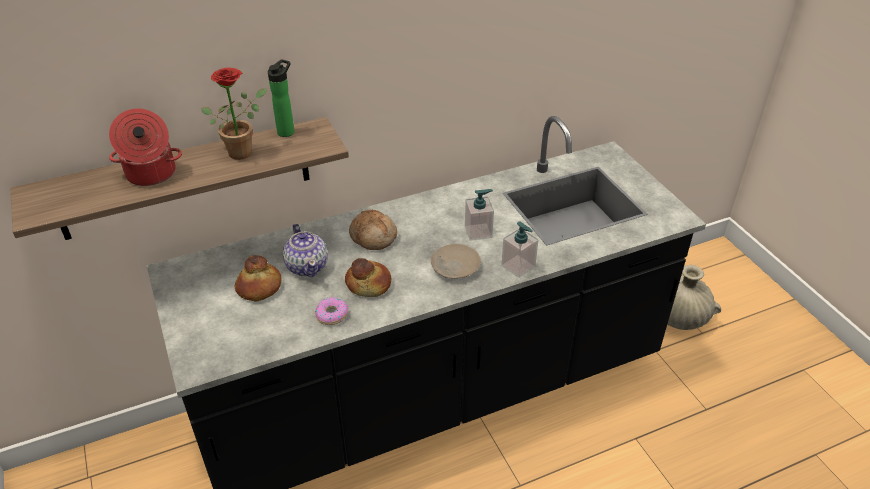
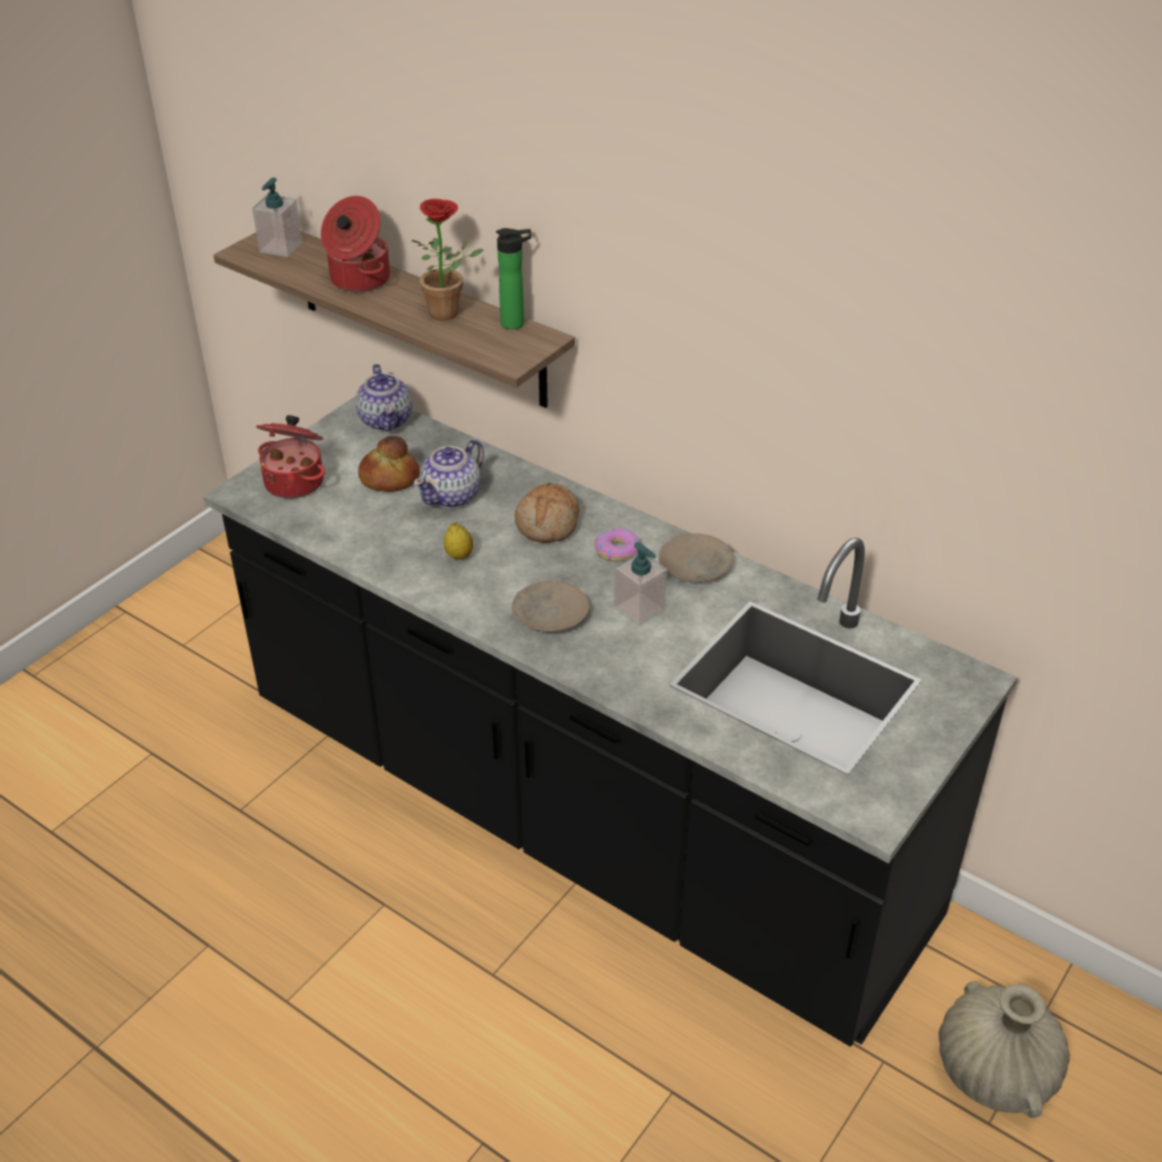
camera: 60 degrees right, 0 degrees up
(195, 267) = (387, 421): none -> teapot
(214, 334) = (296, 481): none -> cooking pot
(331, 315) = (385, 549): donut -> donut (617, 550)
(369, 284) = (459, 555): bread -> lemon
(459, 198) = (696, 566): none -> beige plate
(518, 266) = (599, 672): soap dispenser -> soap dispenser (280, 248)

